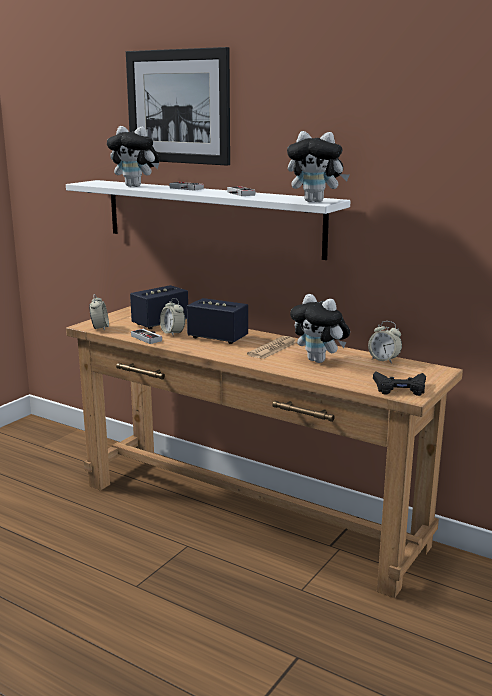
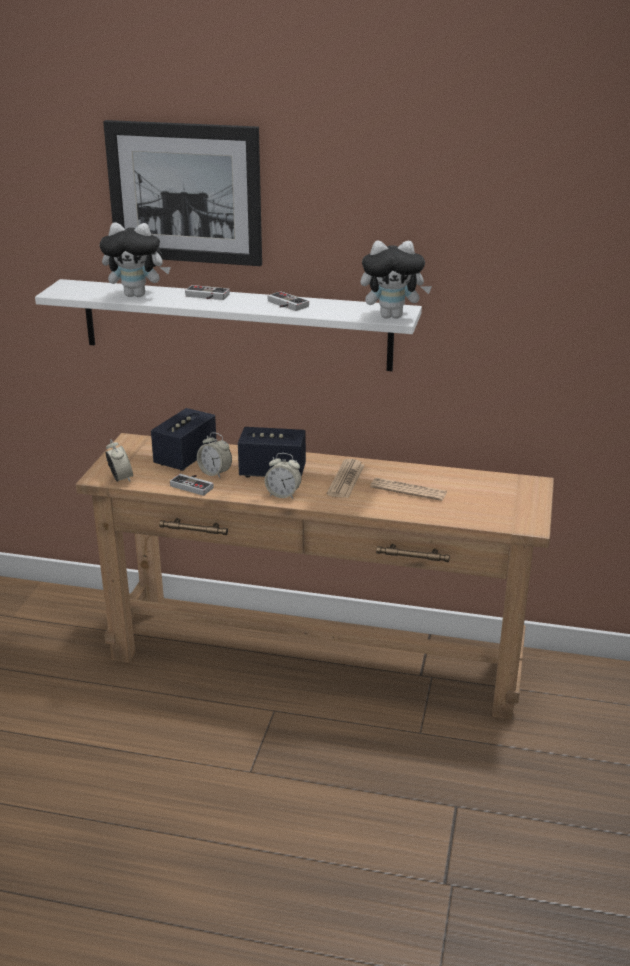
camera: 20 degrees left, 10 degrees up
(320, 360) = (408, 490): plush toy -> newspaper
(384, 360) = (471, 477): alarm clock -> alarm clock (283, 494)
(400, 388) = (514, 517): black game controller -> none

